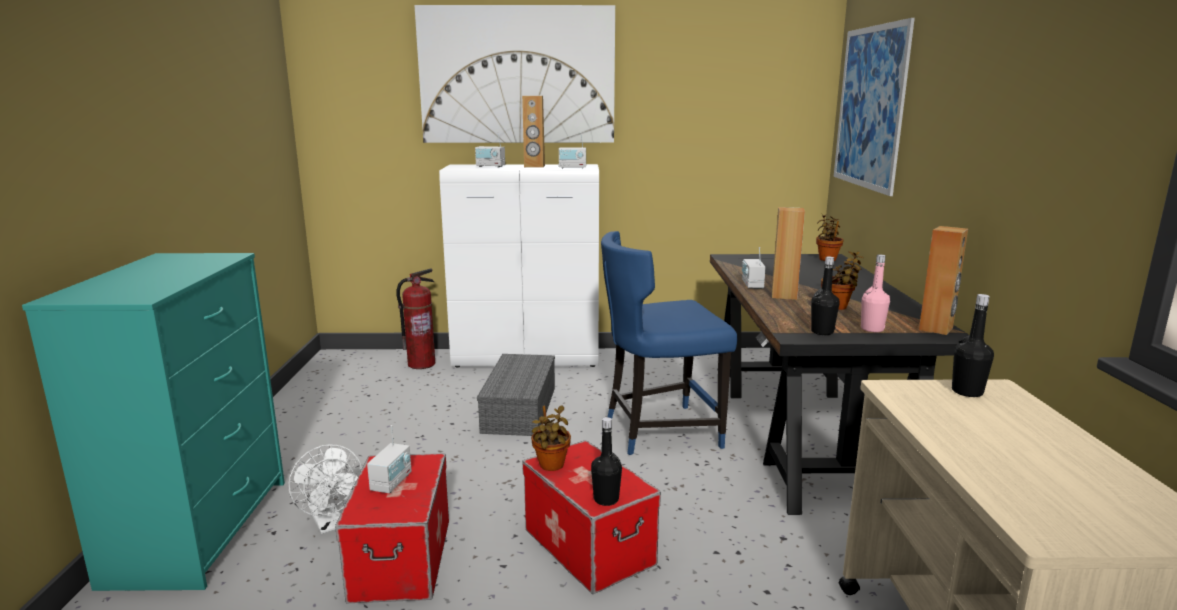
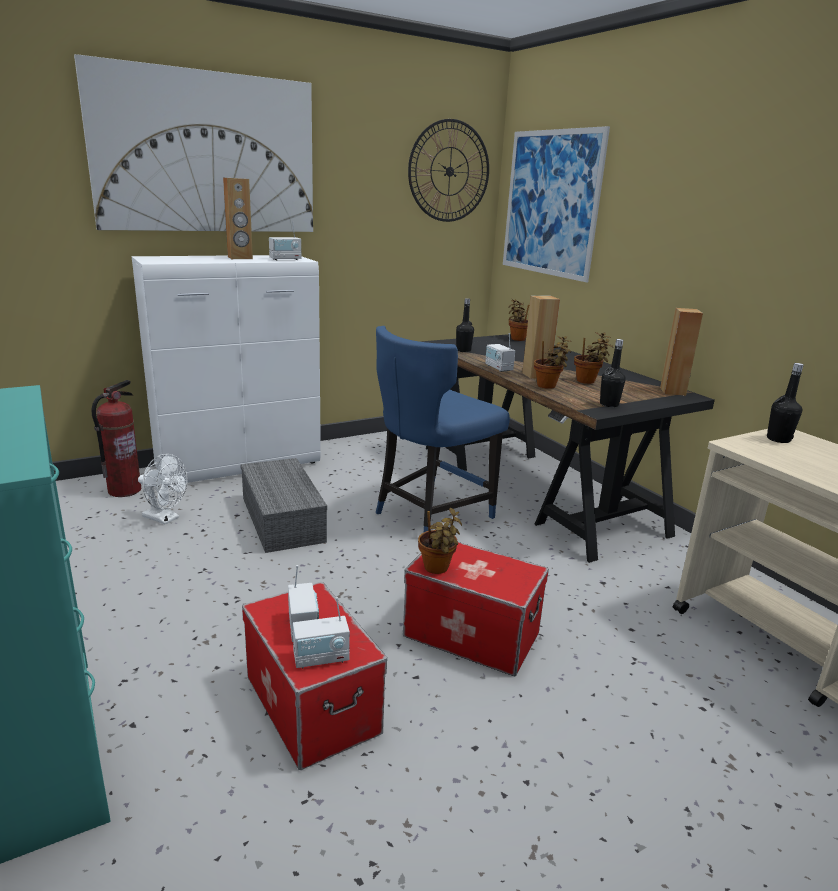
camera: 30 degrees left, 5 degrees up
(330, 524) = (195, 693): white fan -> white fan (165, 518)
(490, 166) = (191, 258): radio -> radio (321, 658)
(606, 499) = (516, 587): black bottle -> black bottle (463, 350)
(771, 78) = (449, 171): none -> wall clock
(779, 307) = (548, 386): none -> potted plant
(872, 329) = (636, 397): pink bottle -> none

